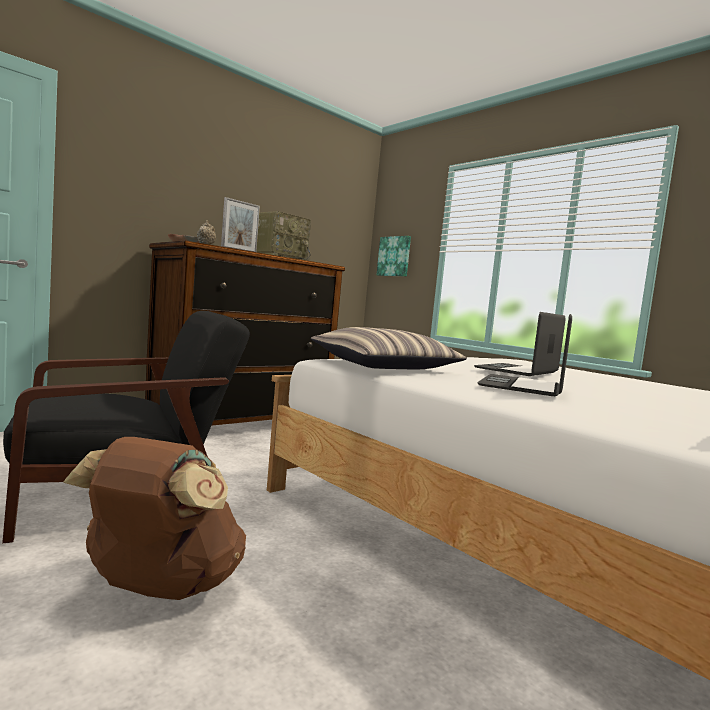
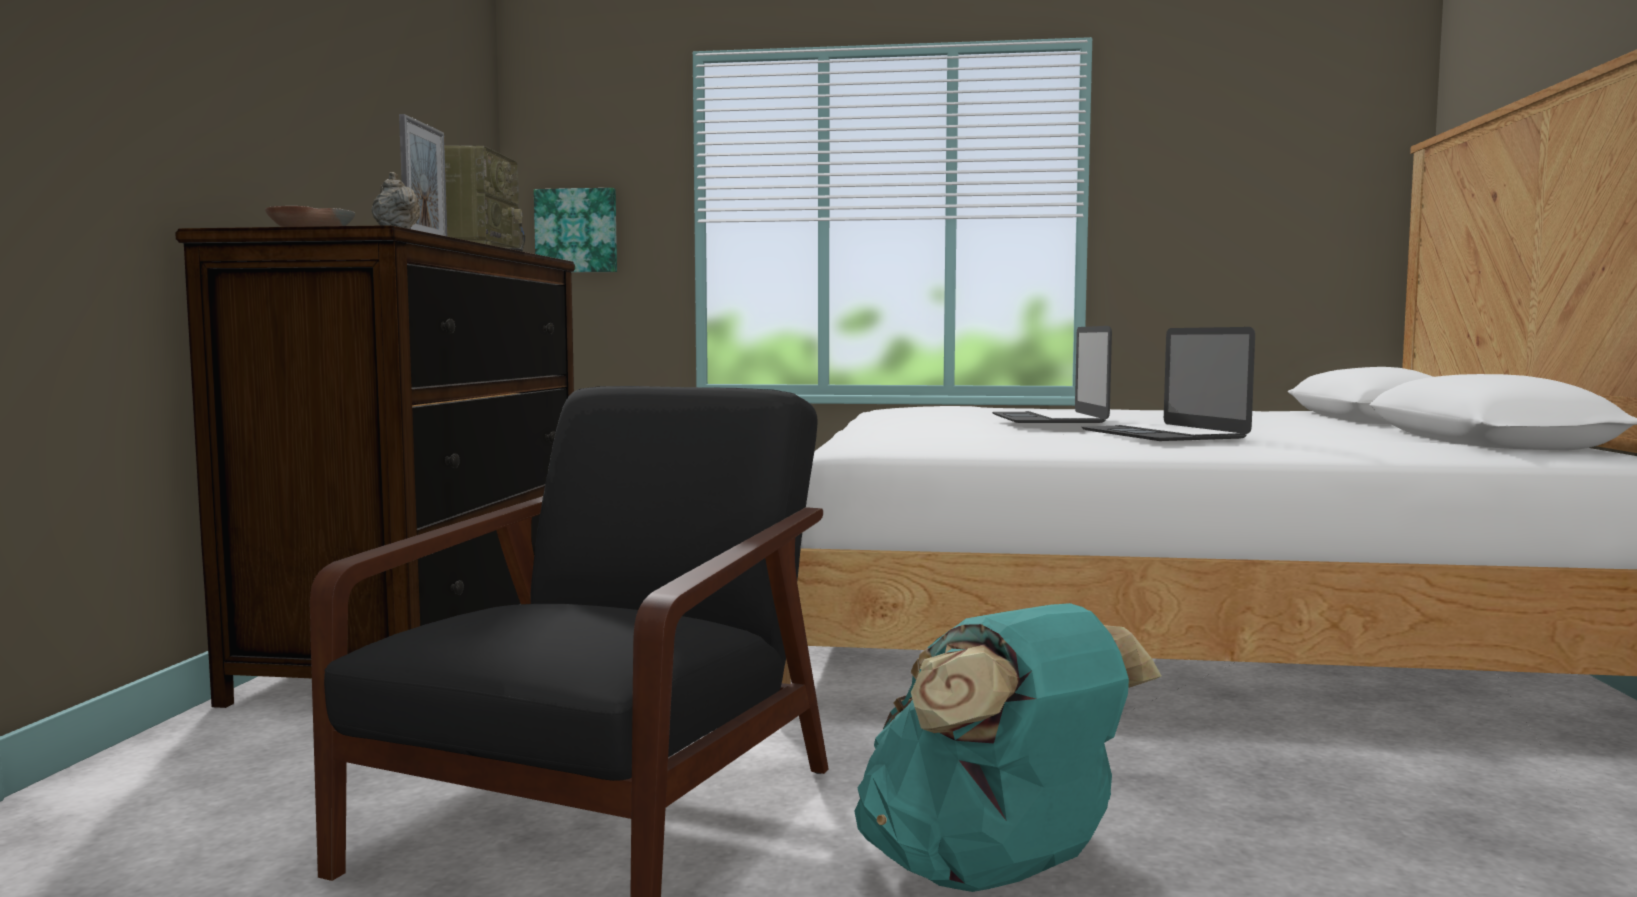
camera: 40 degrees left, 0 degrees up
(159, 588) = (993, 873): brown backpack -> turquoise backpack
(383, 366) = (953, 441): pillow -> none

